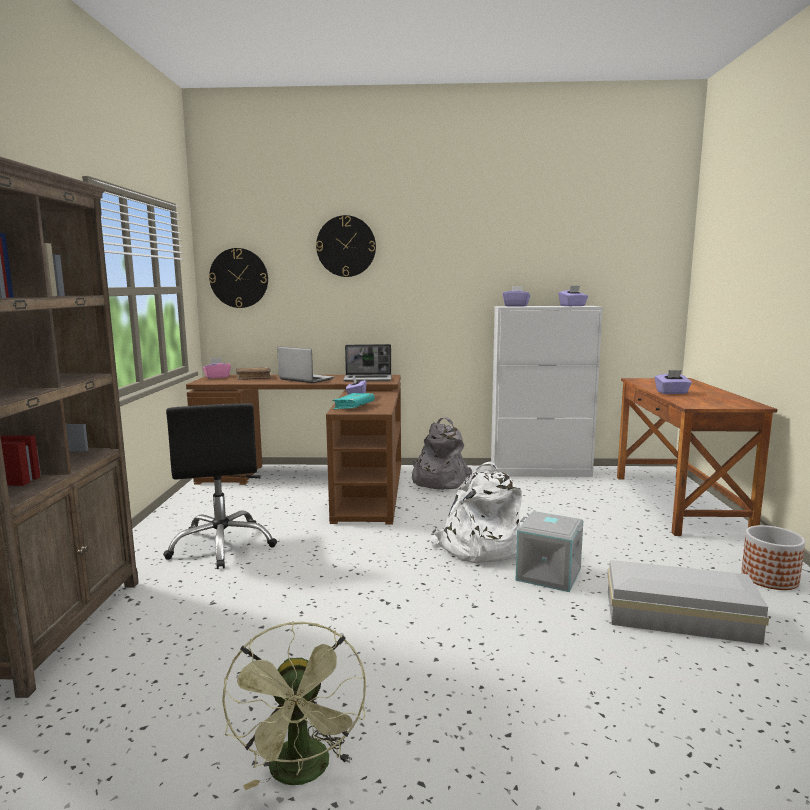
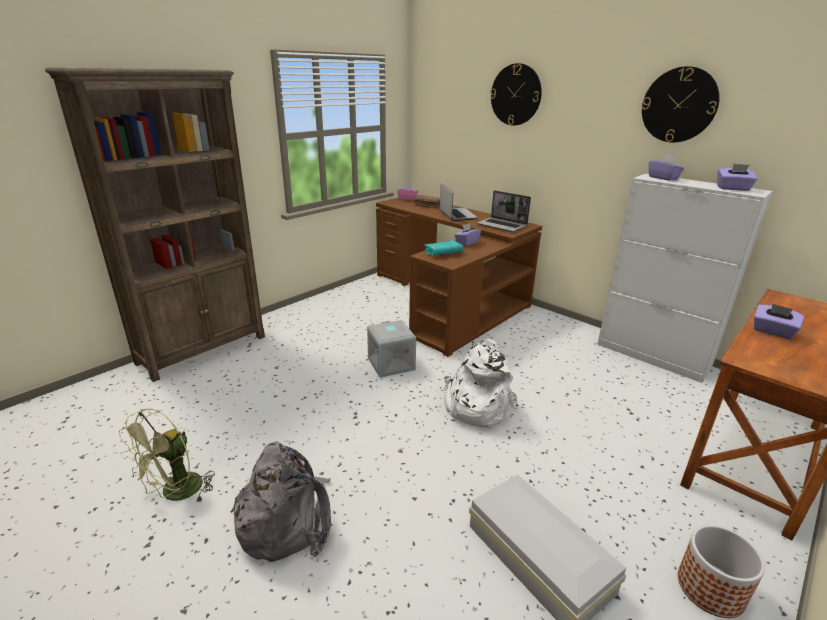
camera: 40 degrees right, 15 degrees up
(222, 545) = (331, 329): black office chair -> none
(239, 278) = (435, 118): wall clock -> wall clock (679, 105)
(438, 481) = (540, 331): grey backpack -> grey backpack (287, 520)
(547, 575) = (491, 456): grey storage box -> grey storage box (390, 364)

